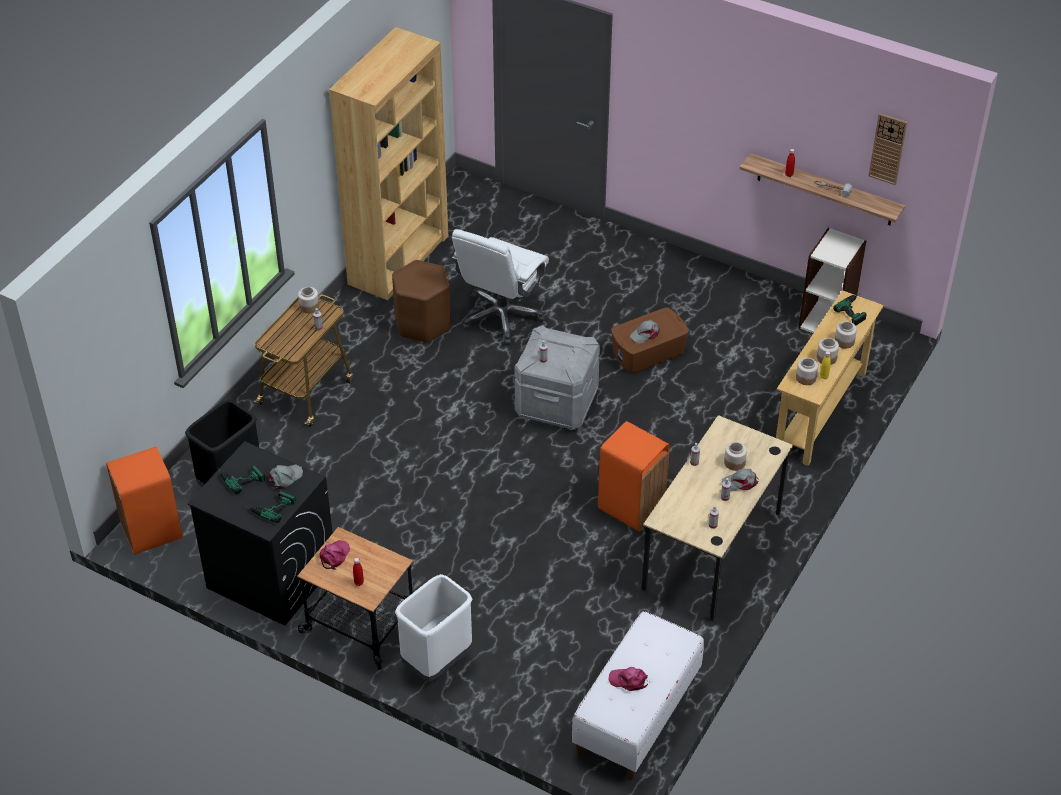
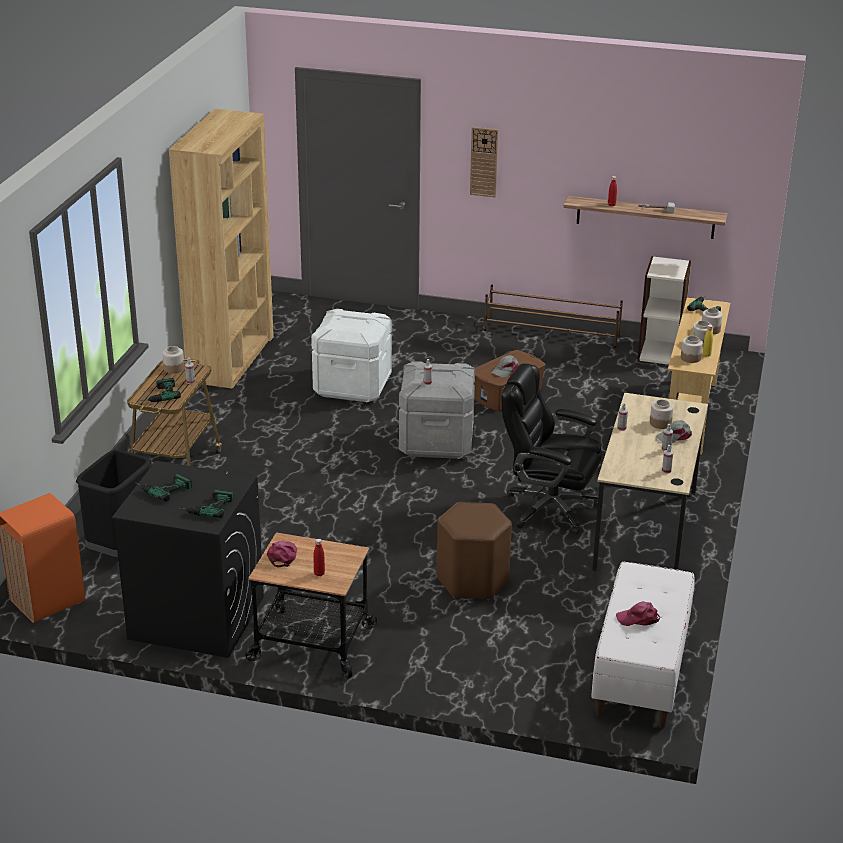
camera: 15 degrees left, 15 degrees down
(285, 339) = (158, 395): none -> power drill
(285, 478) = (213, 483): grey cap -> none
(422, 323) = (275, 401): brown stool -> brown stool (472, 580)
(437, 660) = (408, 661): white trash can -> none
(501, 316) = (352, 386): white office chair -> white storage box
(631, 507) = (548, 508): orange trash can -> black office chair
(726, 276) = (552, 334): none -> brown shoe rack
(888, 148) = (707, 156): wall clock -> wall clock (484, 162)

